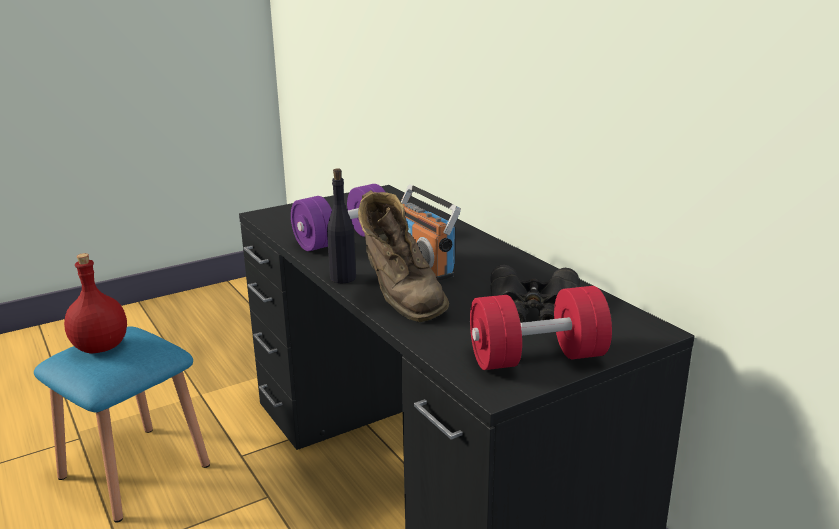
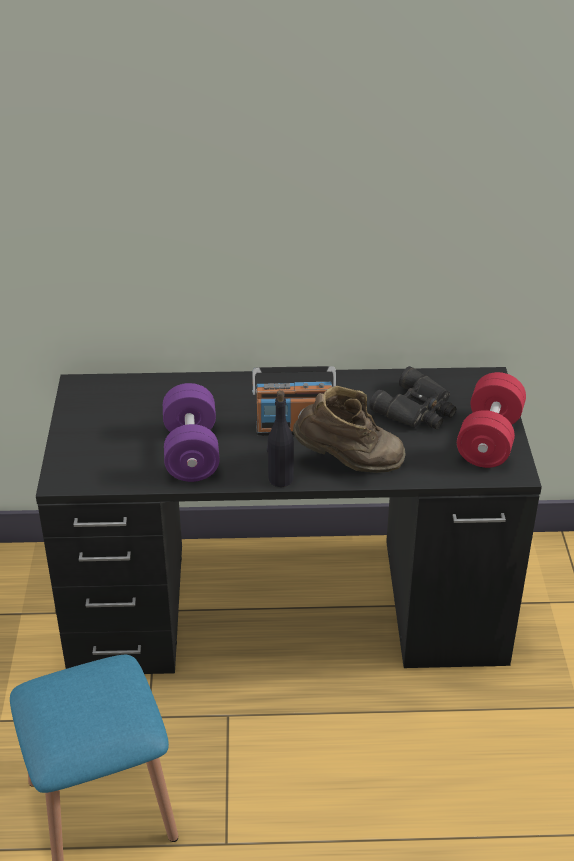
camera: 60 degrees left, 15 degrees up
(100, 348) = (76, 713): red bottle -> none

